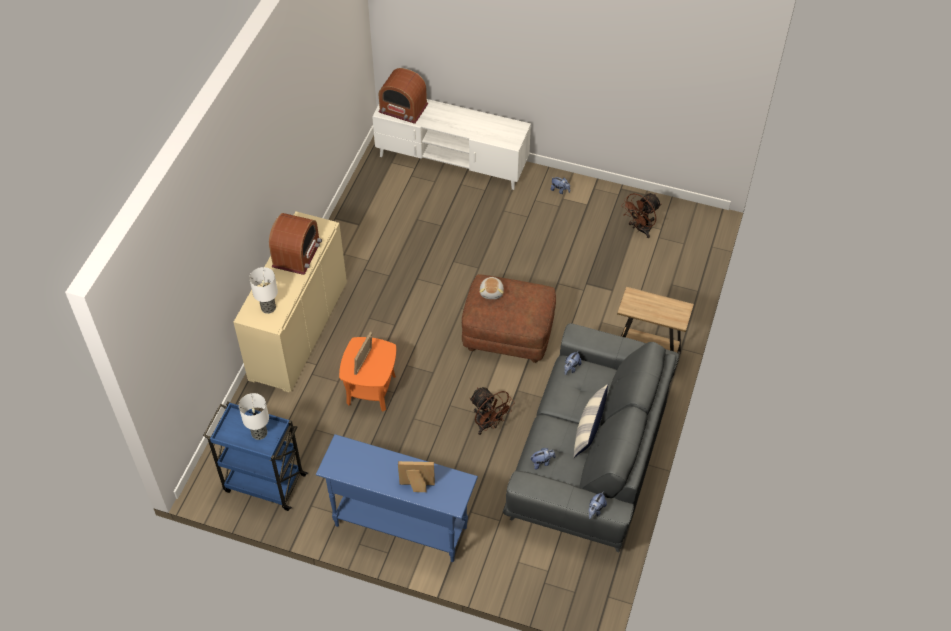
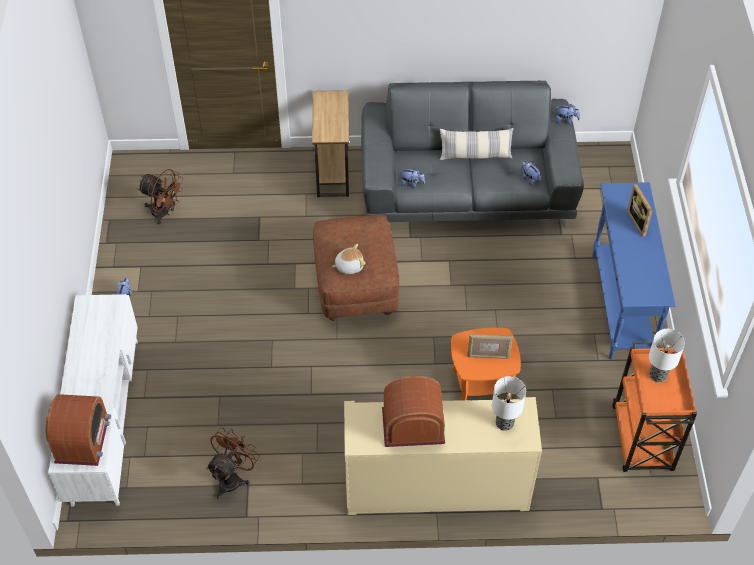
camera: 110 degrees left, 0 degrees up
(263, 482) = (642, 440): blue cart -> orange cart
(488, 425) = (473, 271): brown fan -> brown fan (233, 478)

